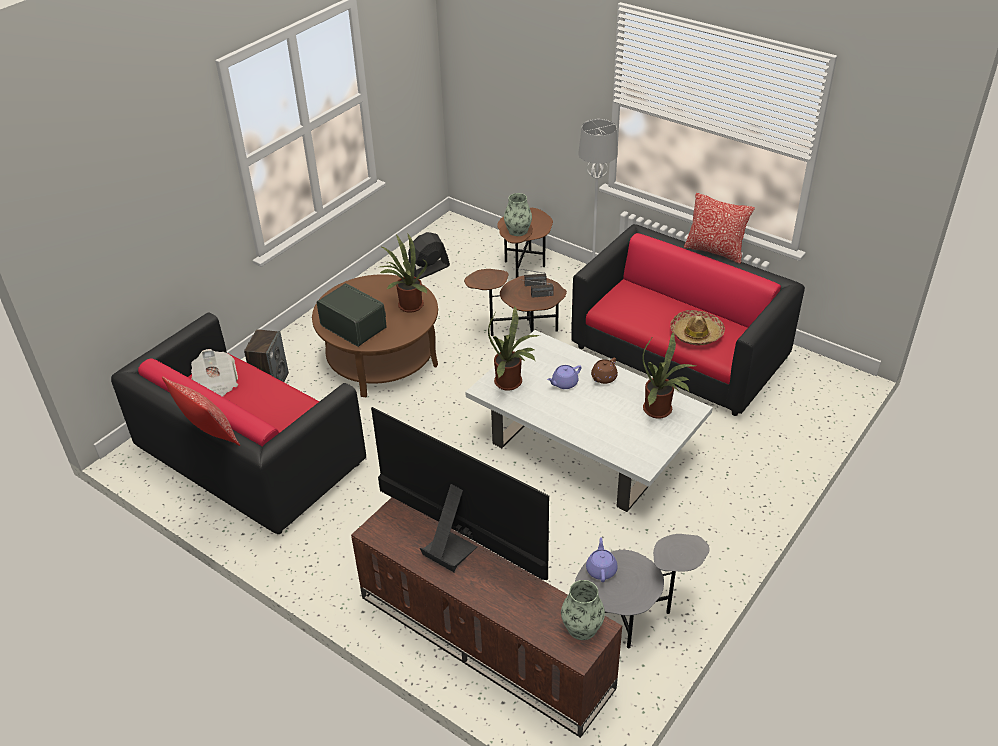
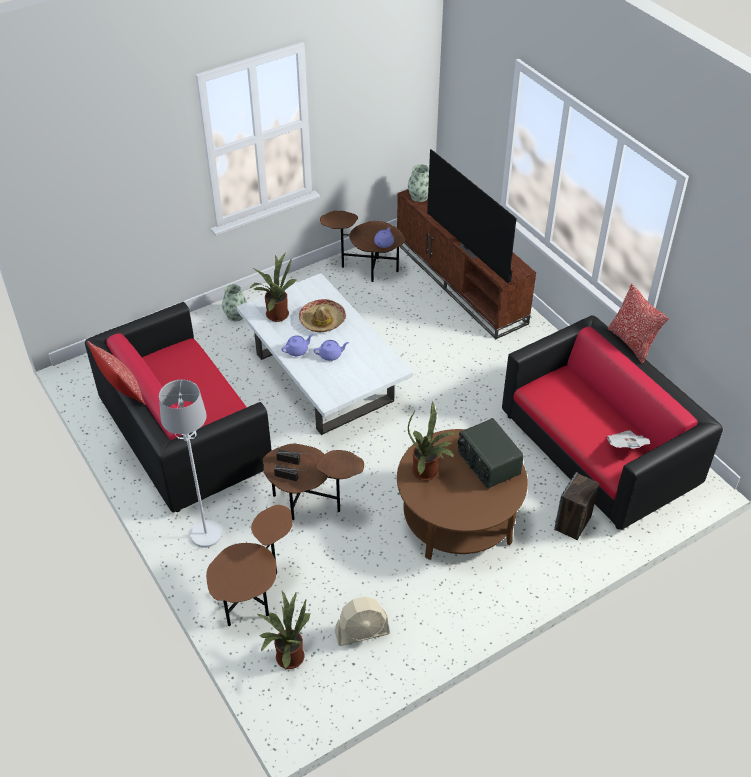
camera: 160 degrees left, 5 degrees up
(428, 270) = (362, 633): black fan -> beige fan
(511, 383) = (372, 368): potted plant -> potted plant (287, 656)
(518, 231) = (270, 521): vase -> vase (235, 315)
(603, 378) = (297, 350): brown teapot -> purple teapot
(631, 620) = (366, 269): grey side table -> brown side table
(696, 333) = (190, 371): hat -> hat (322, 321)

